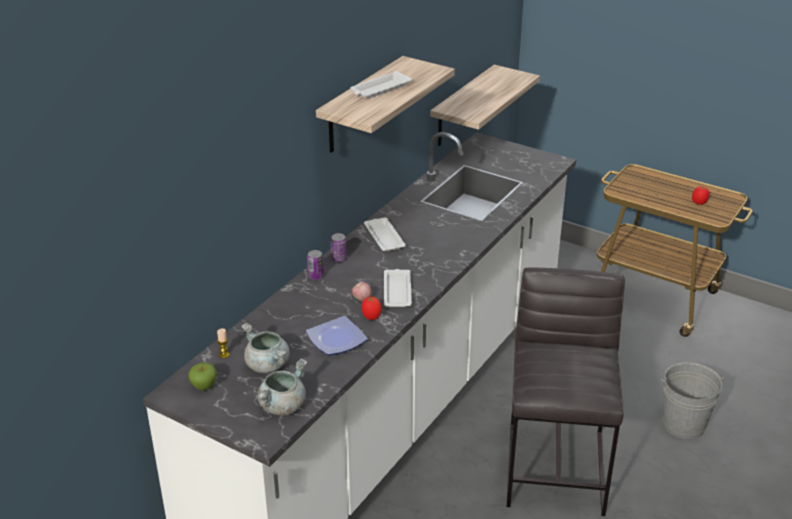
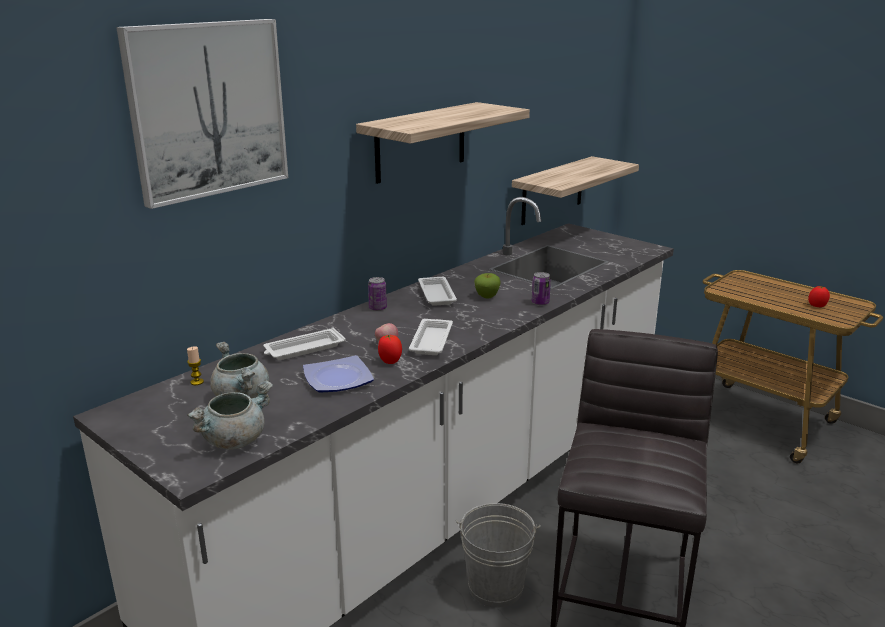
camera: 10 degrees right, 10 degrees down
(204, 386) = (152, 411): apple -> apple (487, 296)
(218, 139) = (208, 110): none -> picture
(316, 276) = (344, 320): can -> can (540, 302)
(380, 89) = (437, 116): white tray -> white tray (303, 349)
(684, 424) = (793, 560): grey bucket -> grey bucket (496, 587)

